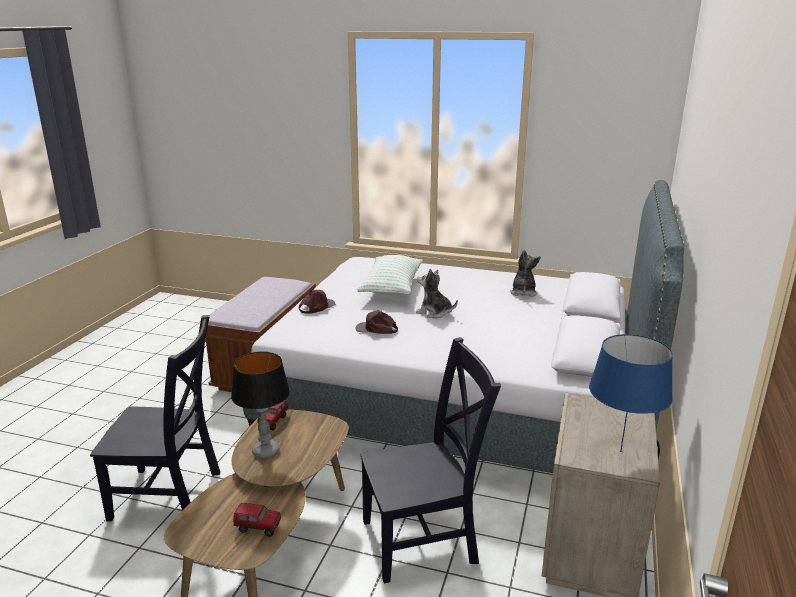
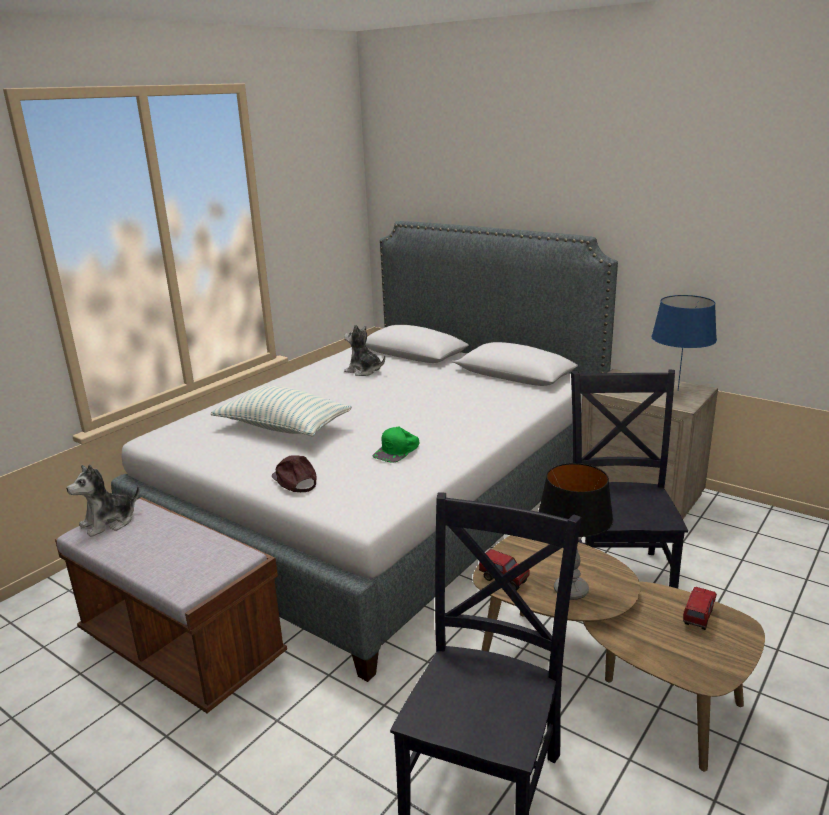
camera: 70 degrees left, 0 degrees up
(376, 329) = (397, 451): brown cap -> green cap
(434, 312) = (378, 416): plush toy -> plush toy (109, 522)

